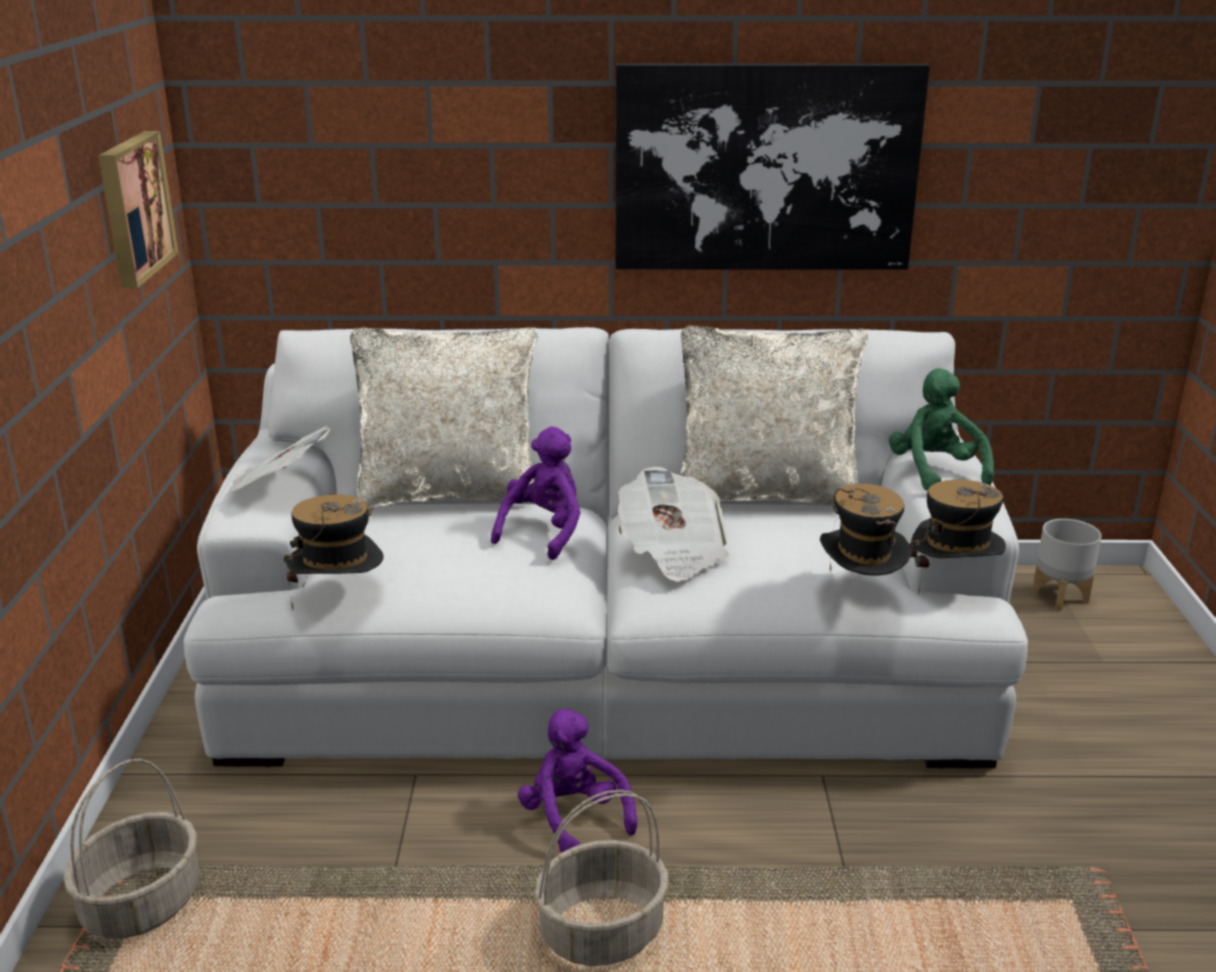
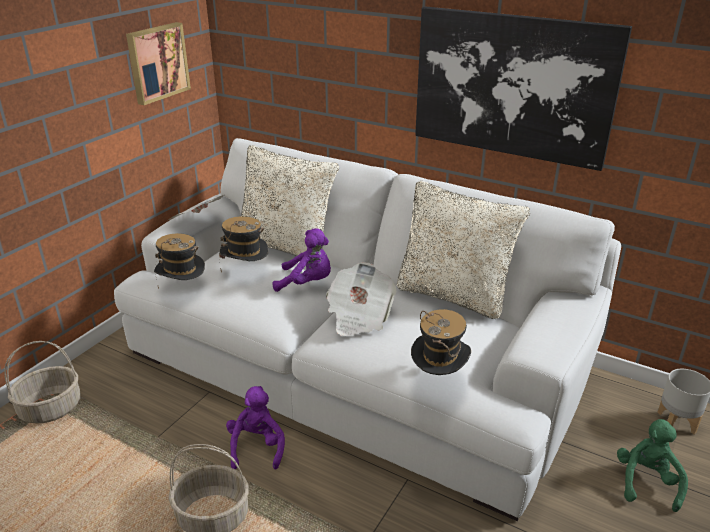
camera: 30 degrees right, 5 degrees up
(544, 532) = (307, 283): purple plush toy -> purple plush toy turned 45 degrees clockwise
(935, 472) = (556, 314): green plush toy -> green plush toy (646, 482)
(952, 583) = (511, 393): hat -> hat (245, 272)

